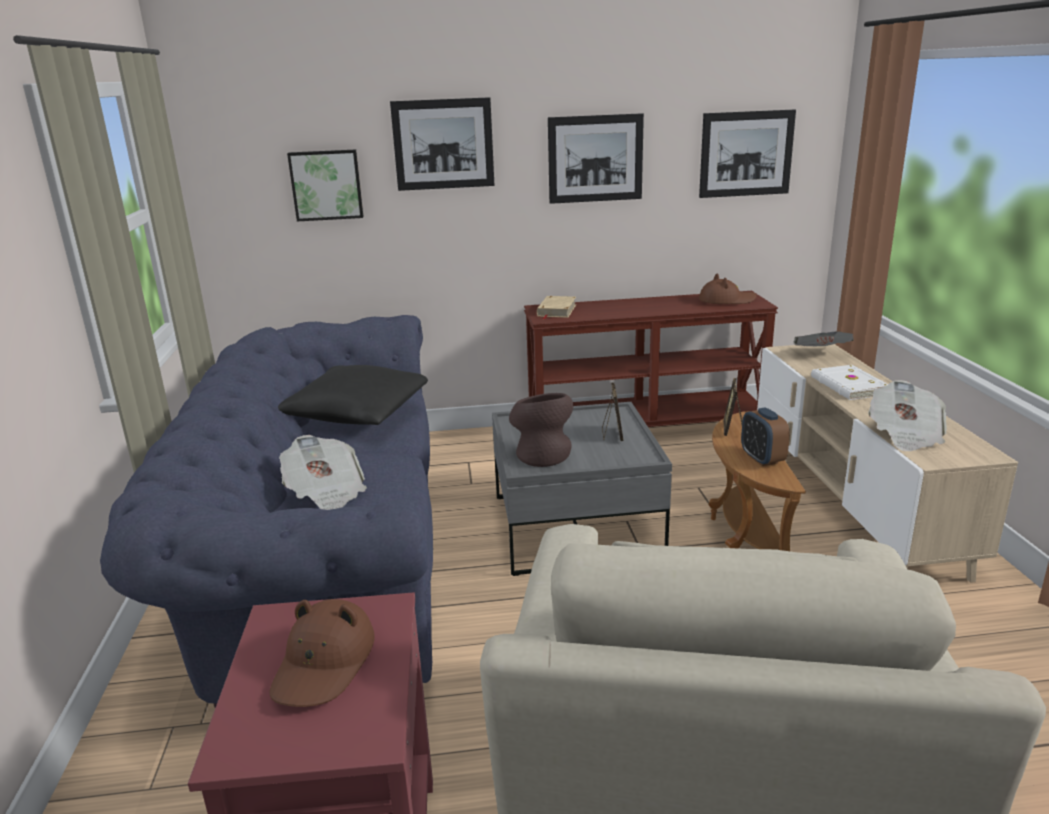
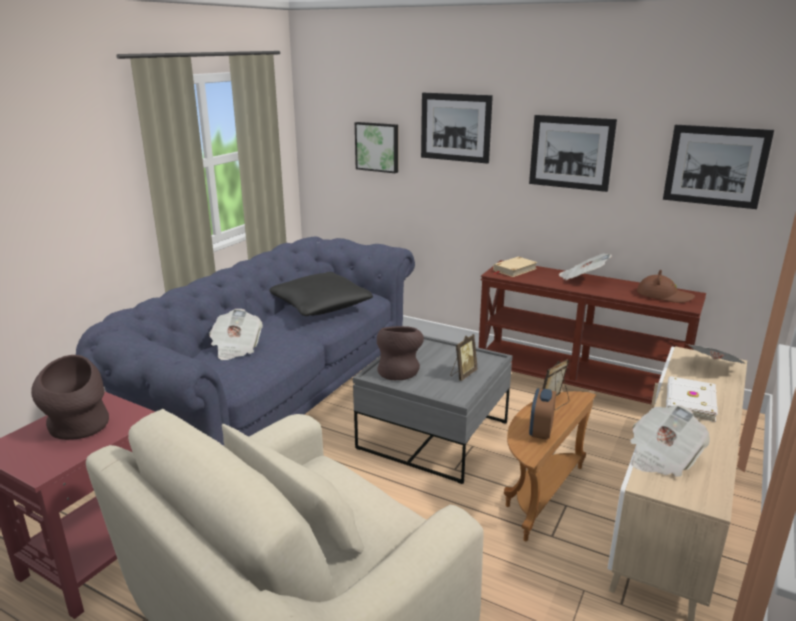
camera: 35 degrees right, 0 degrees up
(324, 663) = (79, 429): brown hat -> brown vase
(634, 303) = (582, 279): none -> newspaper

